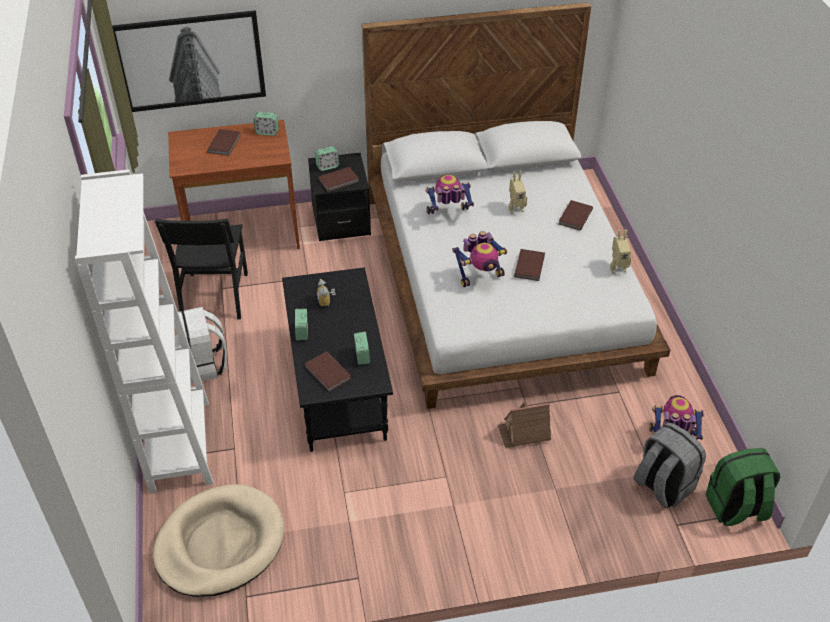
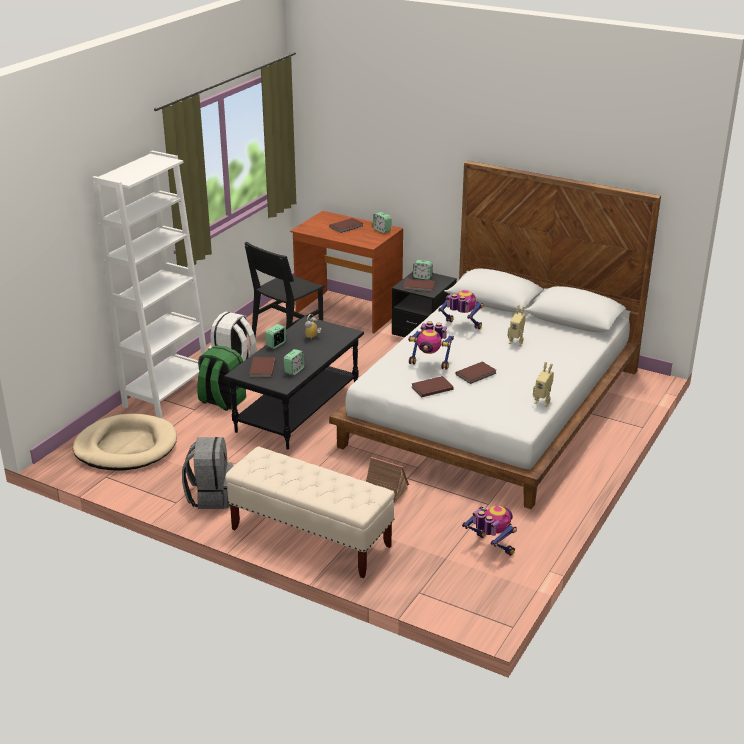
camera: 40 degrees right, 15 degrees down
(190, 60) = (346, 157): picture -> none
(527, 530) = (310, 538): none -> beige bench
(574, 216) = (555, 363): brown book -> brown book (431, 388)
(662, 486) = (441, 567): grey backpack -> grey backpack (211, 496)
(735, 508) = (478, 609): green backpack -> green backpack (222, 401)

